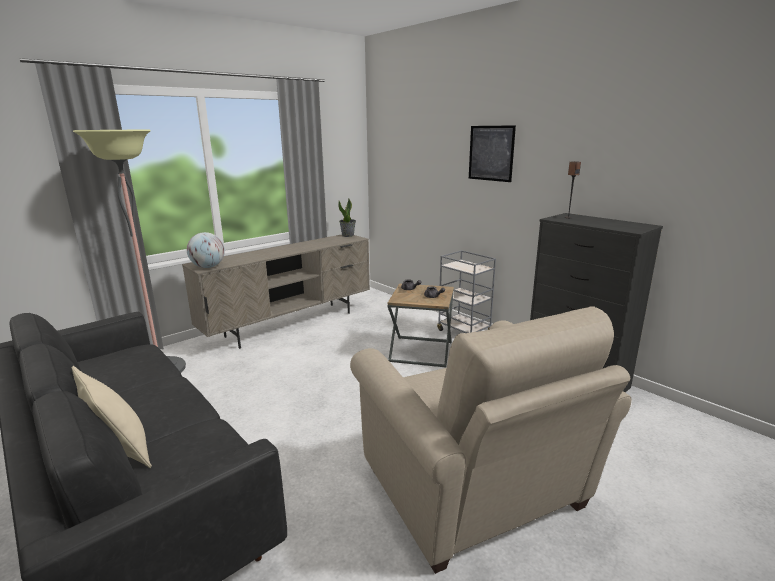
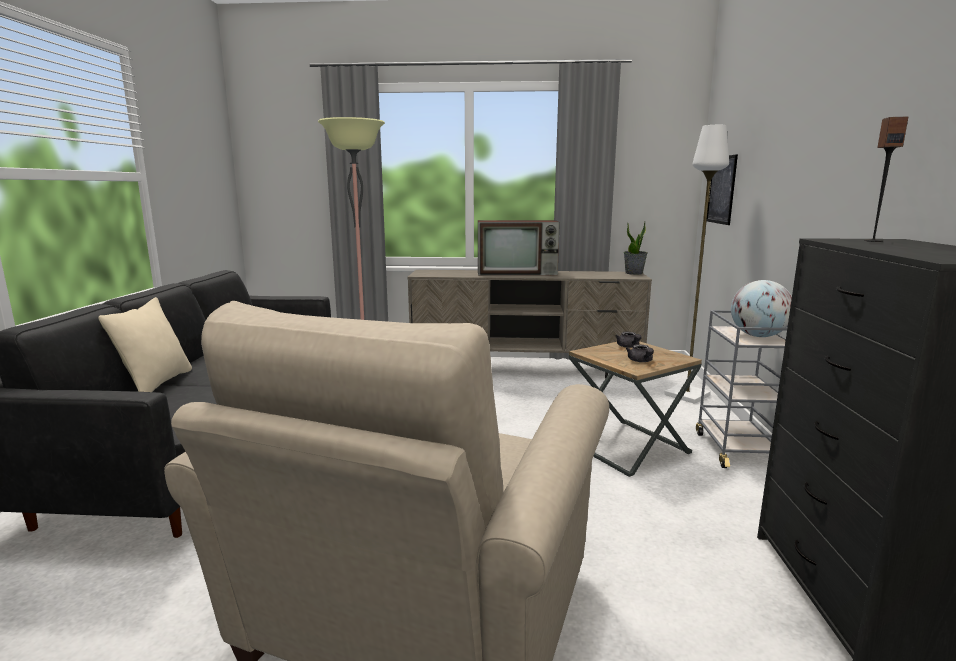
camera: 45 degrees right, 5 degrees down
(208, 267) = (426, 274): globe -> globe (758, 336)
(276, 250) = (518, 273): none -> television
(402, 308) = (686, 394): none -> white floor lamp
(491, 153) = (820, 135): picture -> picture (721, 190)

